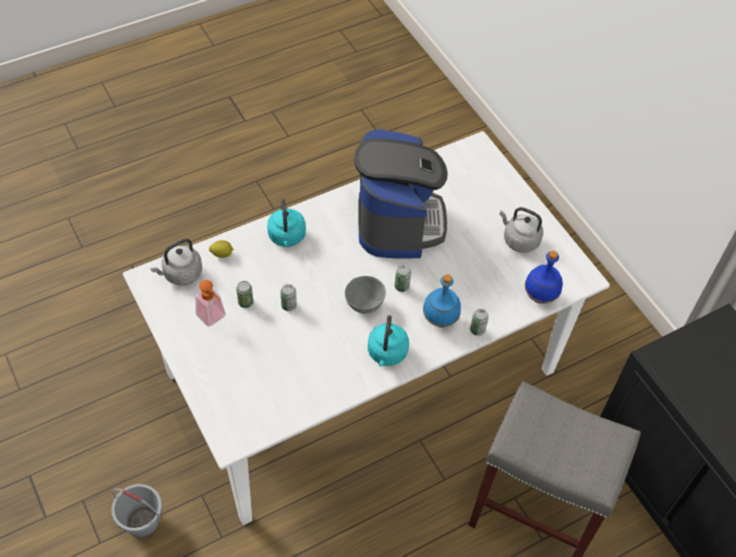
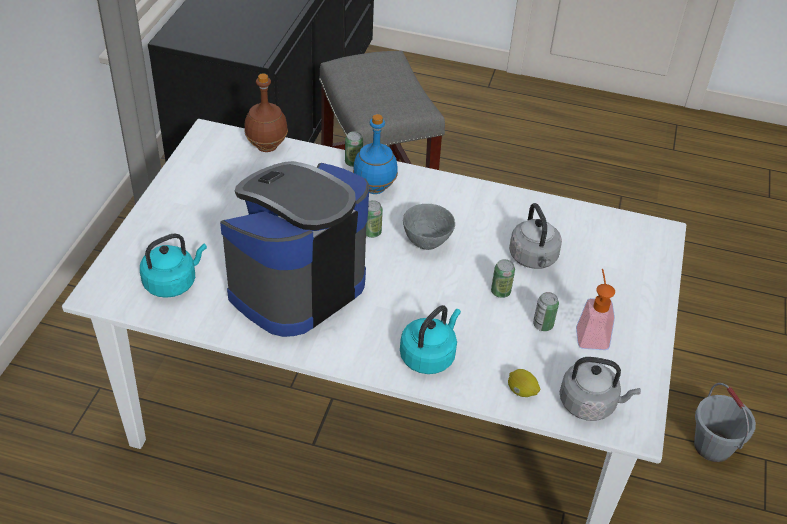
camera: 135 degrees left, 10 degrees down
(387, 354) = (453, 198): turquoise kettle -> turquoise kettle (173, 282)
(519, 240) = (211, 191): grey kettle -> grey kettle (533, 259)
(540, 296) = (266, 147): blue bottle -> brown bottle

